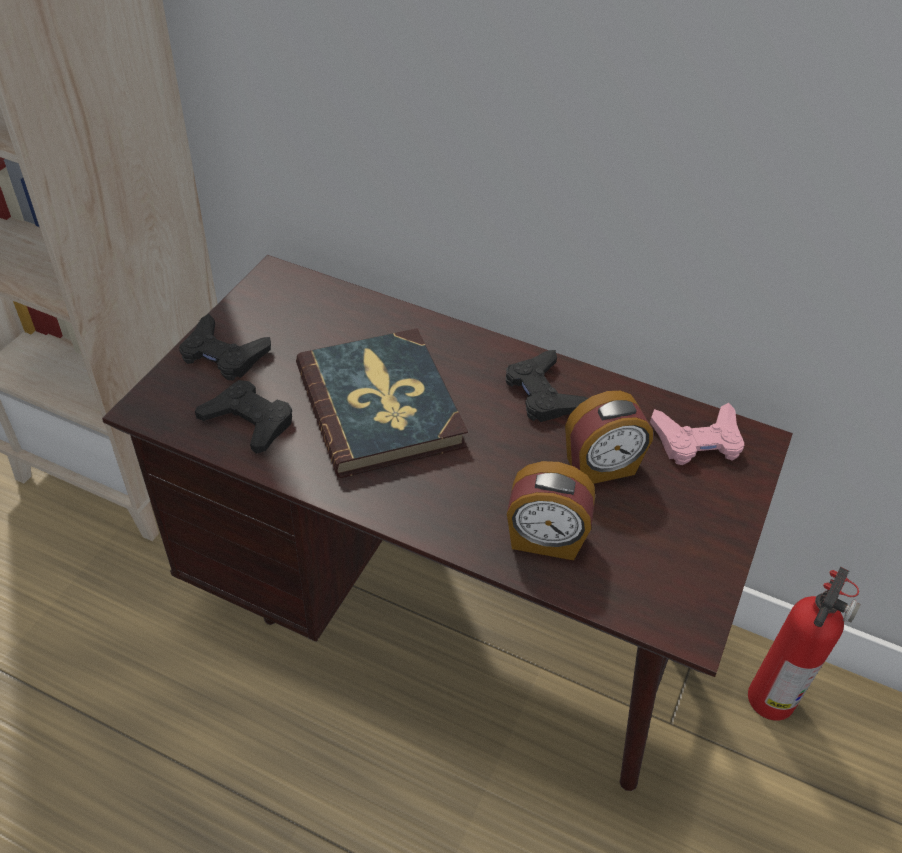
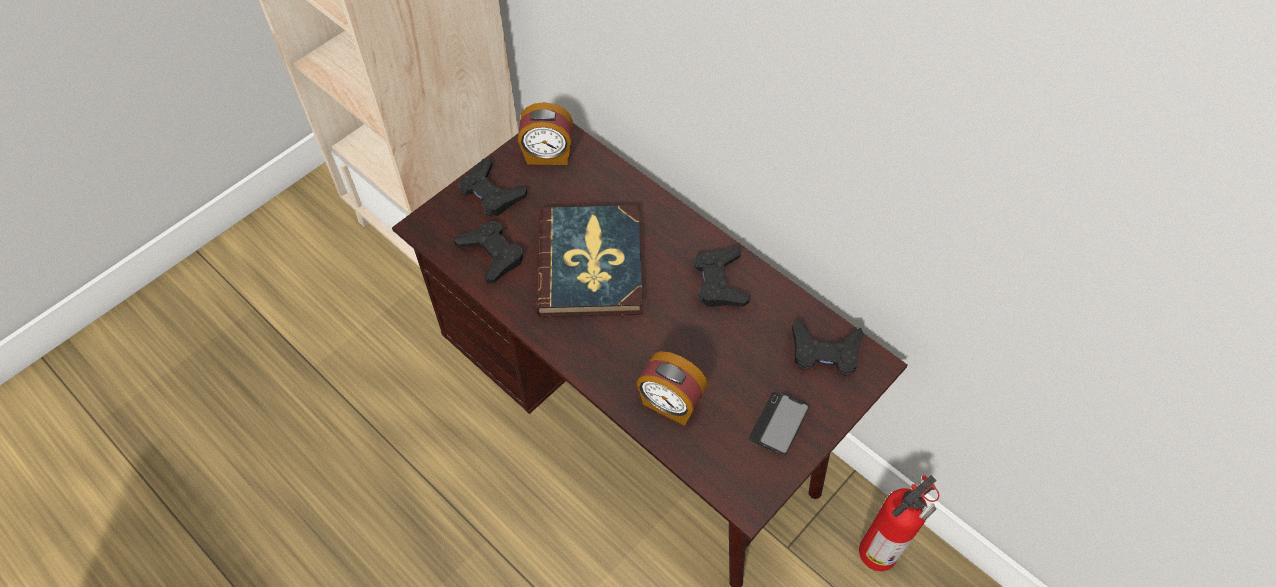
camera: 20 degrees right, 10 degrees up
(601, 467) = (738, 356): alarm clock -> alarm clock (548, 155)
(684, 530) = (778, 423): none -> phone
(697, 440) = (825, 352): pink game controller -> black game controller

